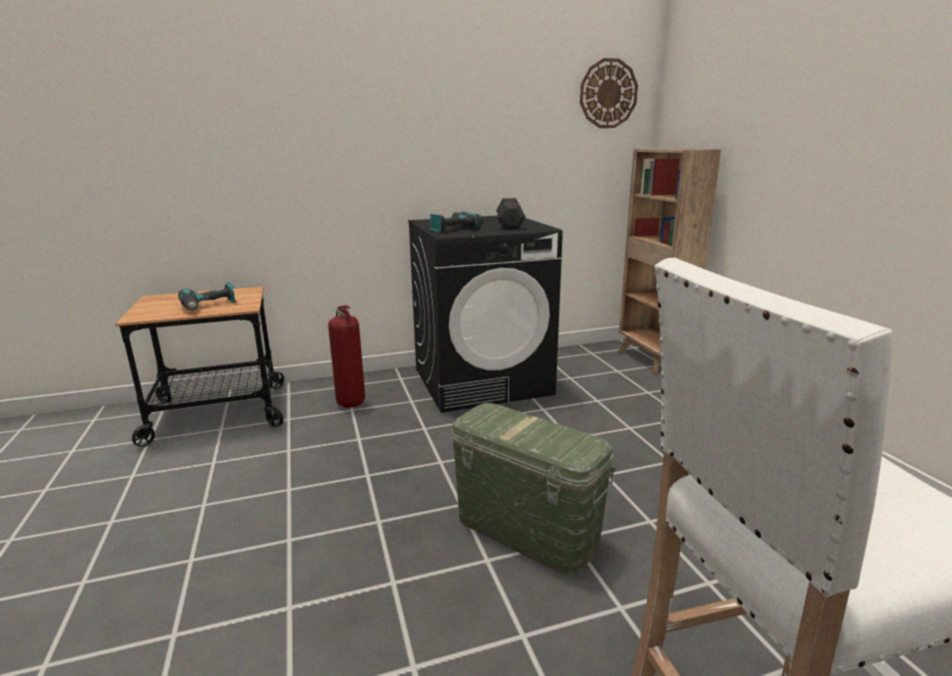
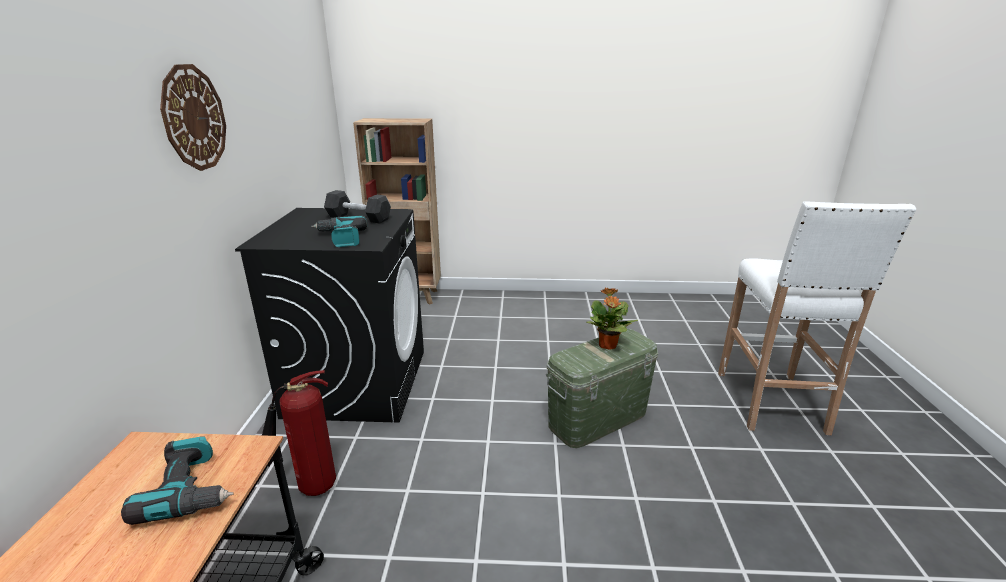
camera: 70 degrees left, 5 degrees up
(539, 431) = (607, 346): none -> potted plant
(608, 94) = (312, 69): wall clock -> wall clock (194, 118)

